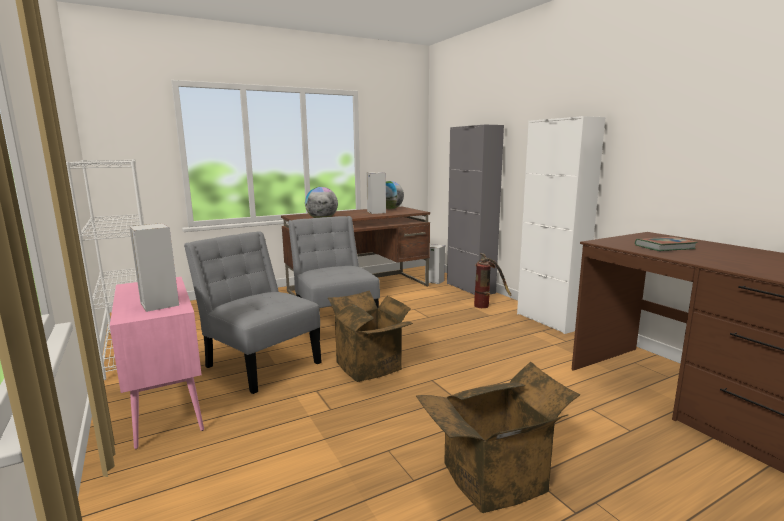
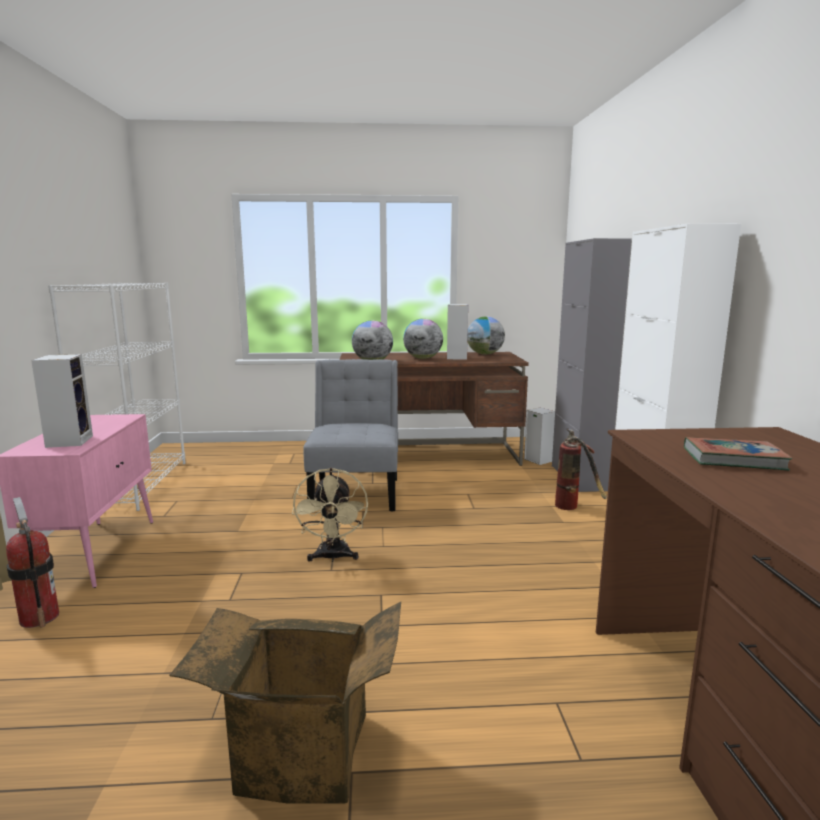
camera: 25 degrees right, 0 degrees up
(180, 464) = (39, 617): none -> fire extinguisher
(260, 363) = (225, 526): grey chair -> none
(353, 214) = (423, 358): none -> globe
(372, 365) = (333, 557): cardboard box -> beige fan

